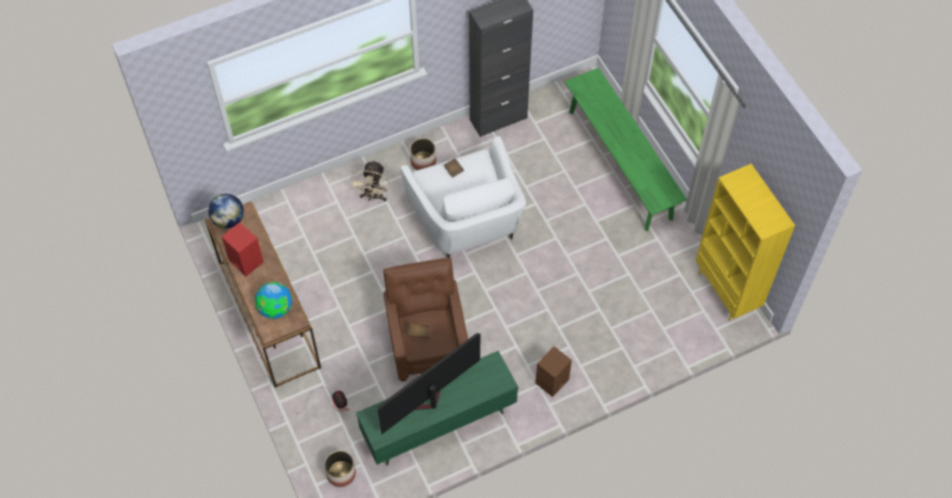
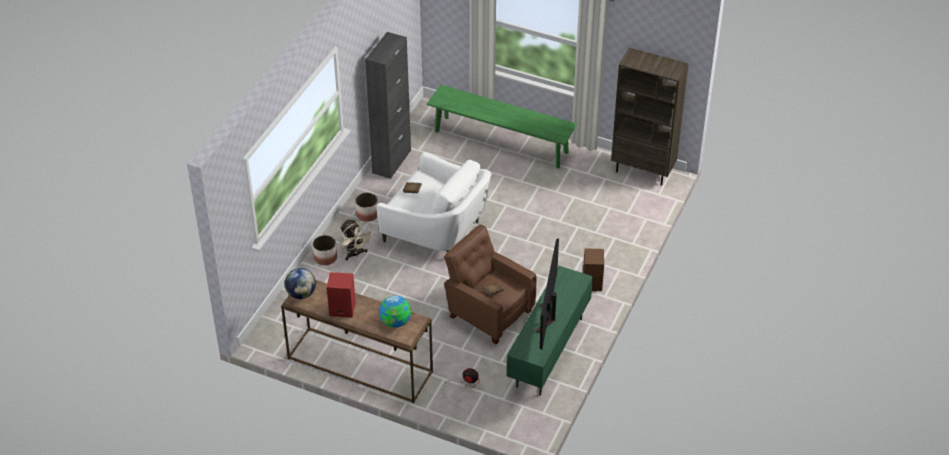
camera: 40 degrees left, 15 degrees down
(341, 474) = (515, 420): planter -> planter (325, 258)
(727, 291) = (643, 171): yellow bookcase -> brown bookcase

